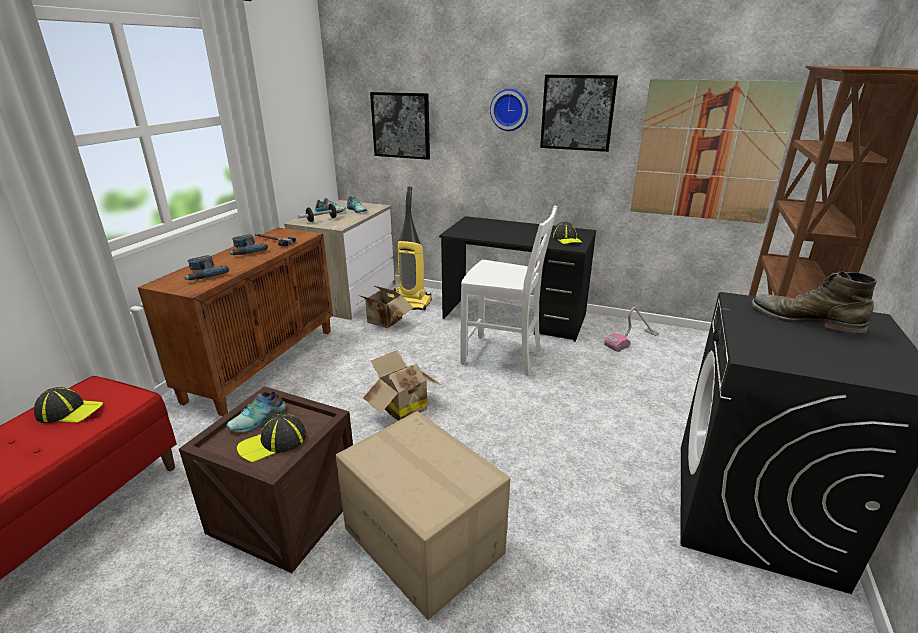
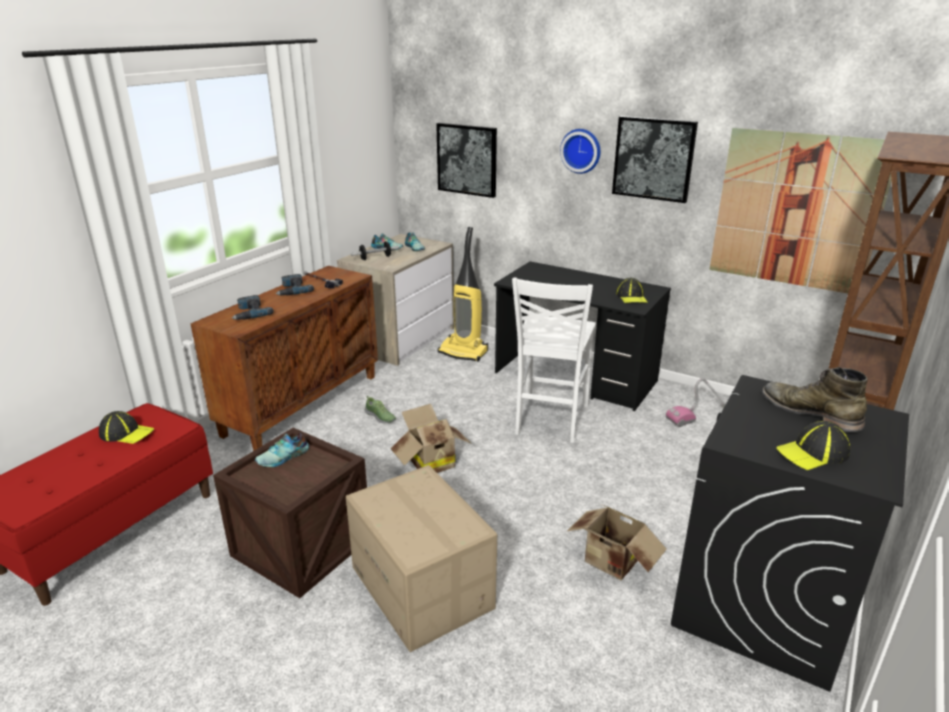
camera: 10 degrees right, 0 degrees up
(273, 442) = (293, 479): cap -> cap (813, 453)
(344, 368) = (380, 417): none -> shoe
(384, 323) = (431, 372): cardboard box -> cardboard box (611, 564)
(503, 356) = (549, 420): white chair -> white chair turned 75 degrees clockwise

